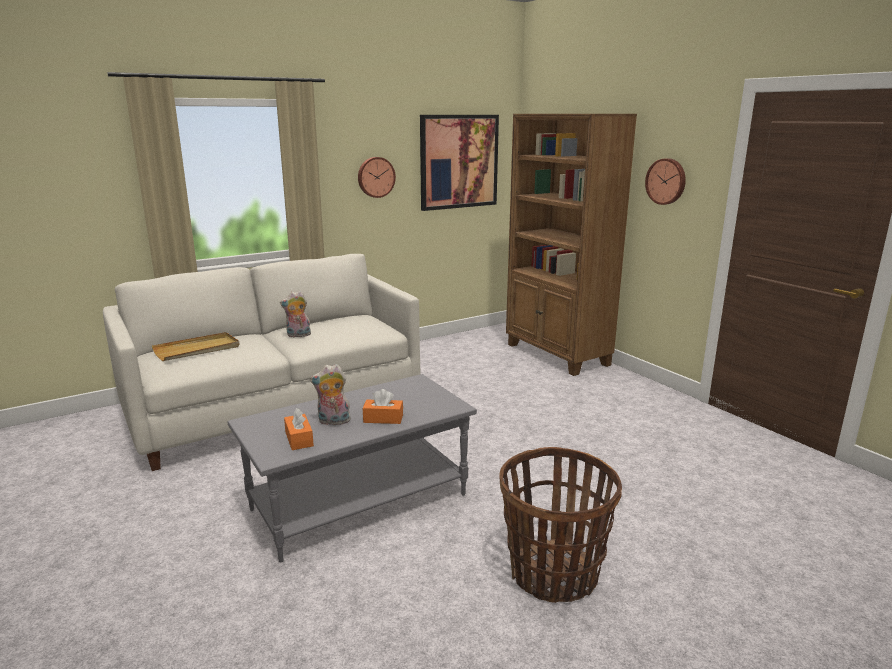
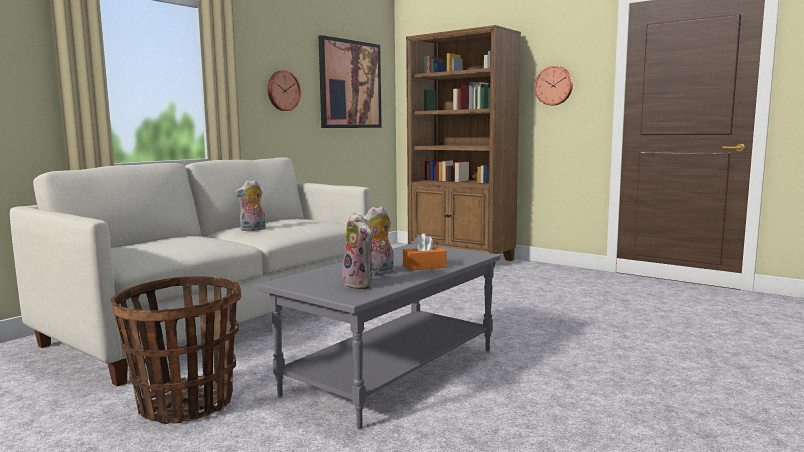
camera: 20 degrees left, 10 degrees down
(197, 349) = (150, 244): beige tray -> none
(299, 439) = (360, 285): orange tissue box -> plush toy
(553, 574) = (630, 387): basket -> basket (186, 404)

